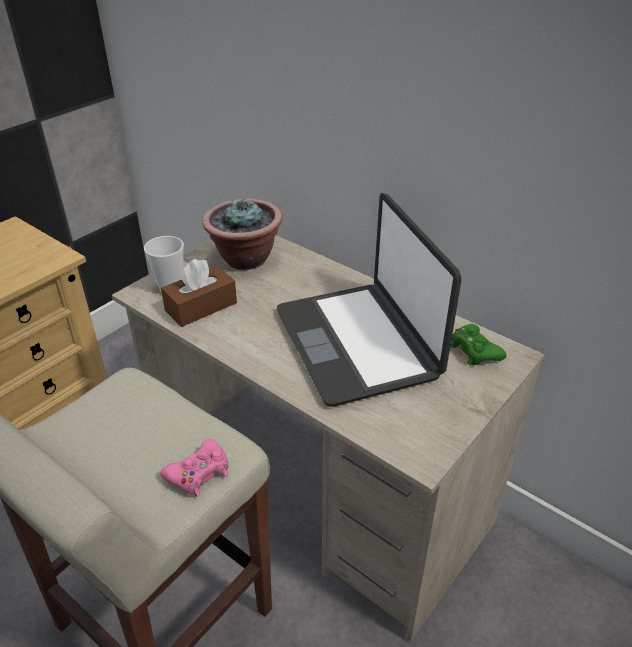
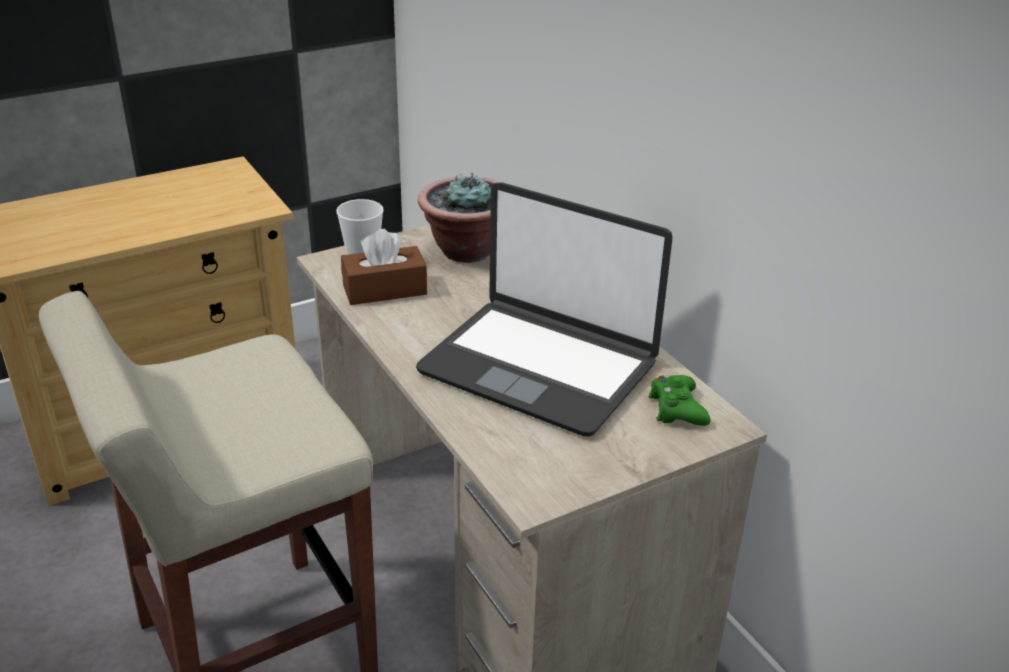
camera: 20 degrees right, 5 degrees down
(199, 473) = (286, 450): pink game controller -> none
(358, 342) = (539, 367): laptop -> laptop turned 60 degrees counterclockwise

